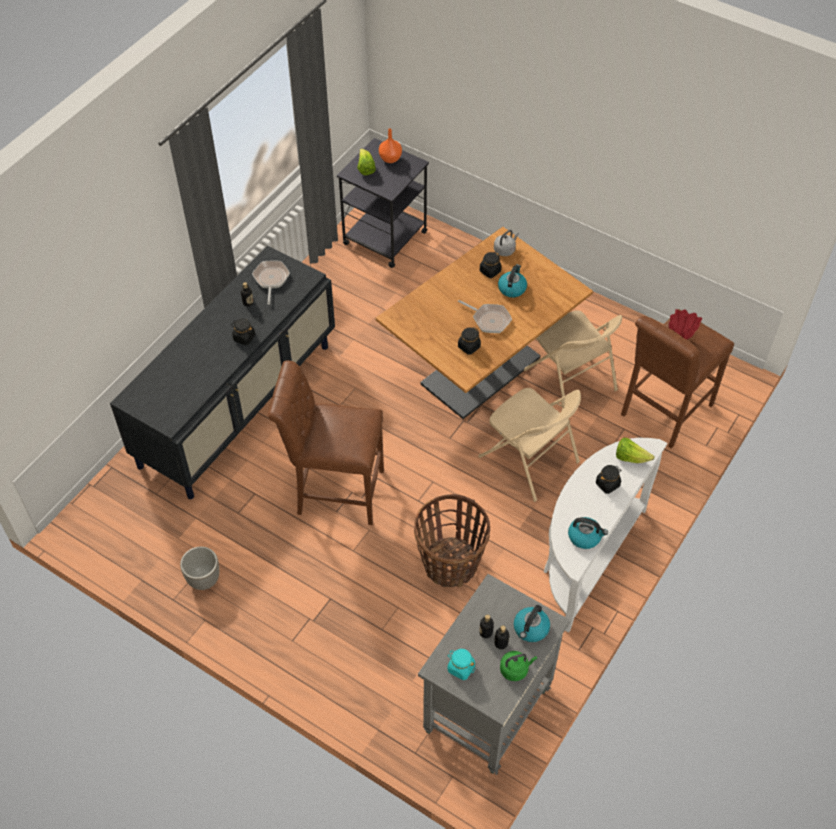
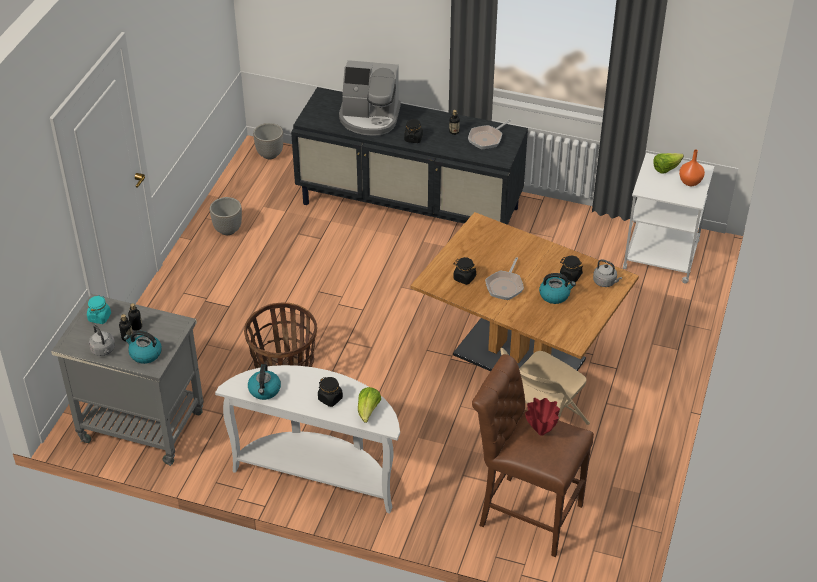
camera: 75 degrees right, 10 degrees down
(89, 516) = (269, 154): none -> planter
(191, 367) = (369, 118): none -> coffee machine
(271, 279) = (487, 138): frying pan -> frying pan turned 150 degrees clockwise
(335, 490) = (340, 286): brown stool -> none
(385, 237) = (662, 256): black cart -> white cart
(515, 669) = (103, 350): green kettle -> grey kettle
(528, 459) = (422, 411): beige chair -> none

